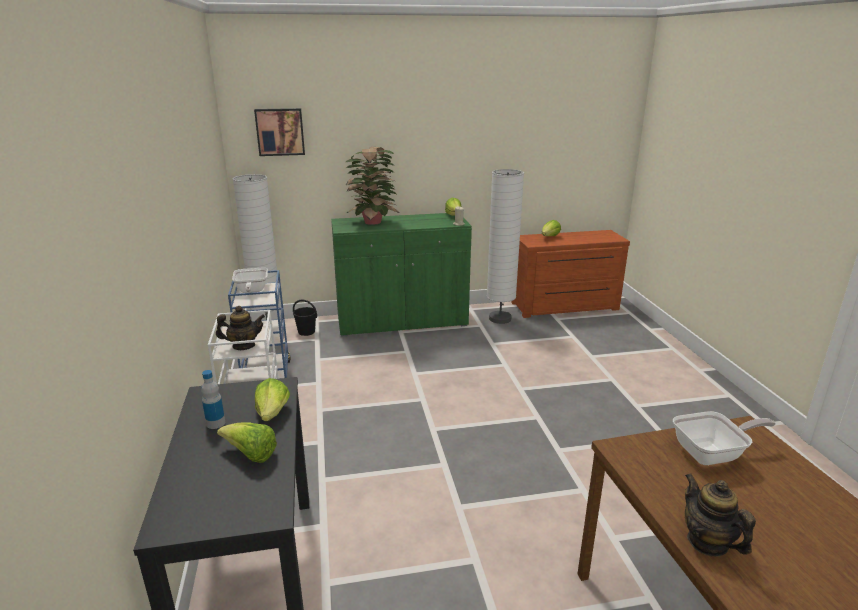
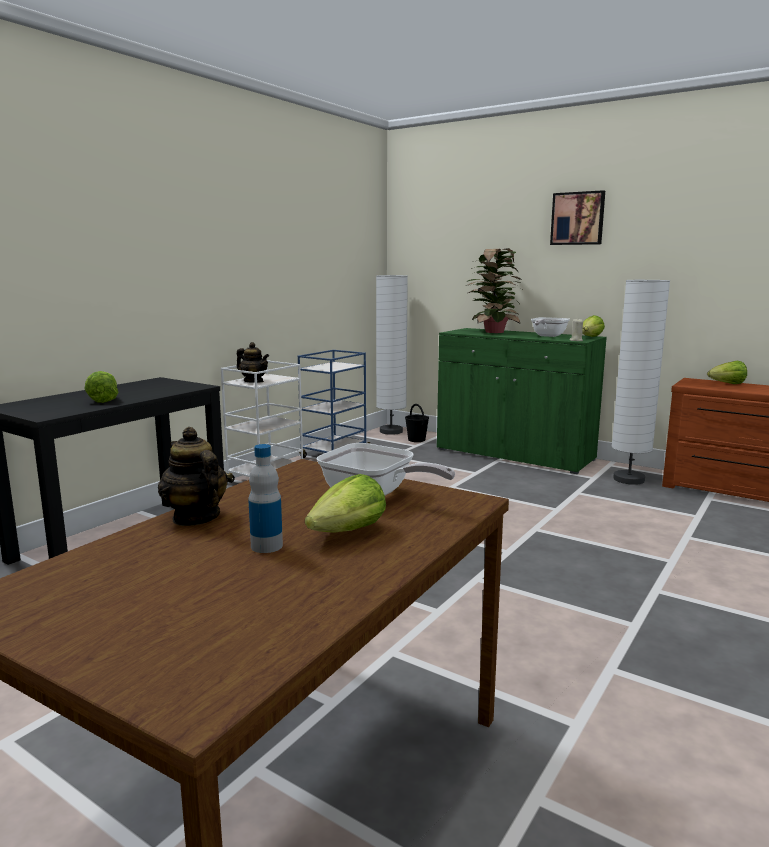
camera: 45 degrees right, 10 degrees down
(216, 423) = (127, 388): bottle -> bottle (266, 546)
(251, 291) = (332, 365): frying pan -> frying pan (547, 336)
(272, 413) = (161, 392): lettuce -> lettuce (348, 532)
(280, 132) = (431, 236): picture -> picture (578, 218)
(707, 542) = (195, 517): teapot -> teapot turned 60 degrees counterclockwise

